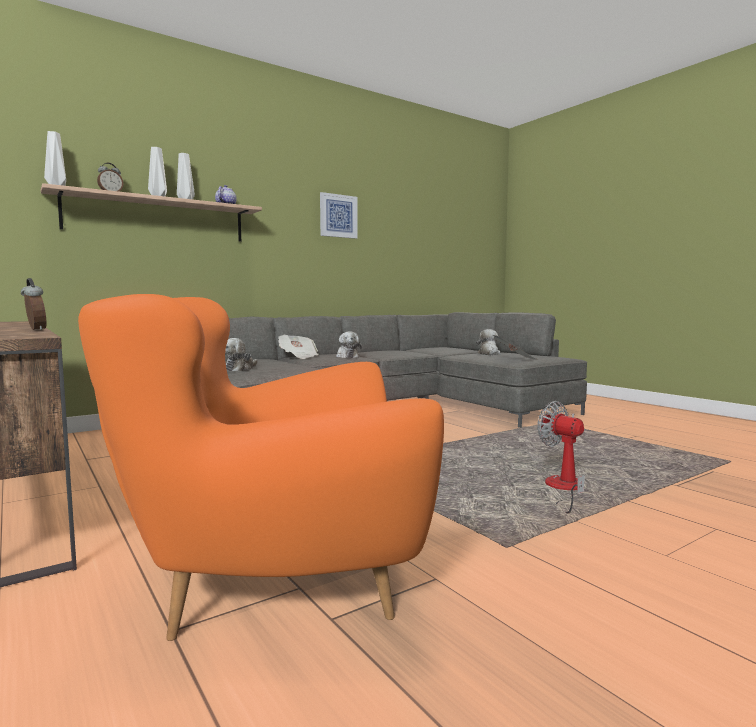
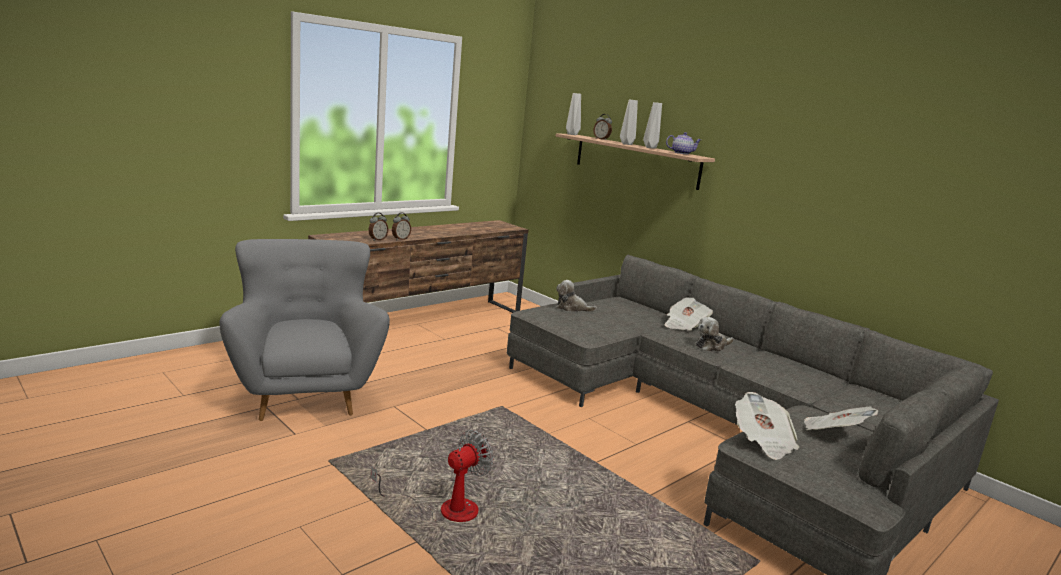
camera: 80 degrees right, 10 degrees up
(23, 332) = (377, 239): none -> alarm clock
(275, 583) = (305, 393): orange armchair -> grey armchair
(338, 216) = (823, 172): picture -> none
(489, 354) = (833, 433): plush toy -> newspaper

